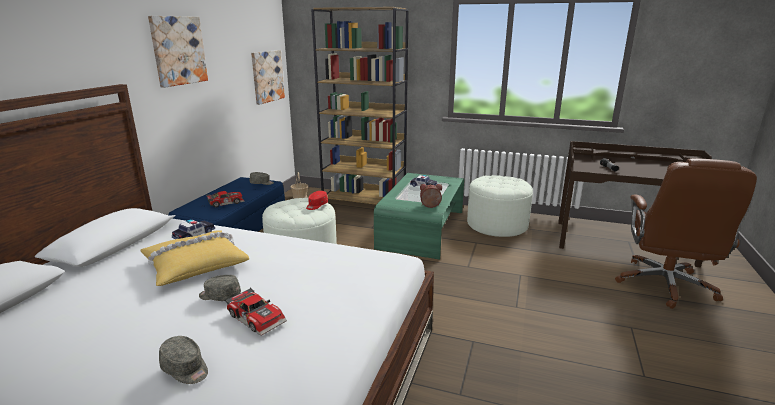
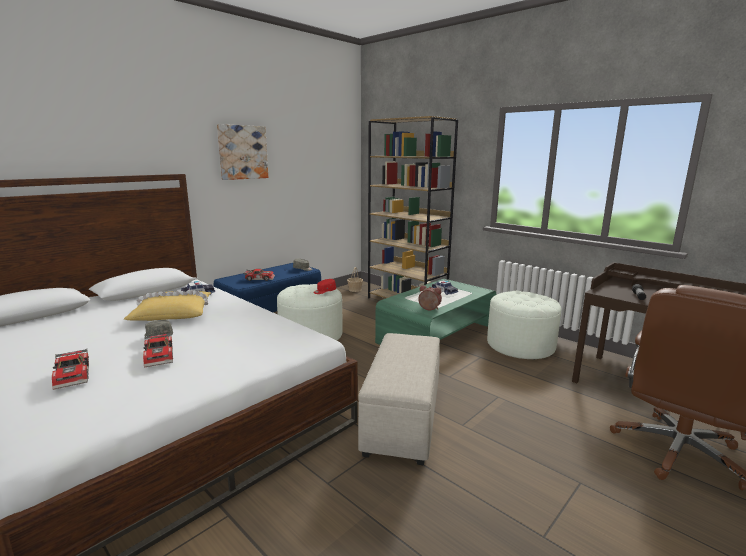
camera: 25 degrees right, 5 degrees down
(185, 369) = (74, 375): grey cap -> toy car
(267, 76) = (336, 180): picture -> none
(465, 314) = (402, 417): none -> beige ottoman

